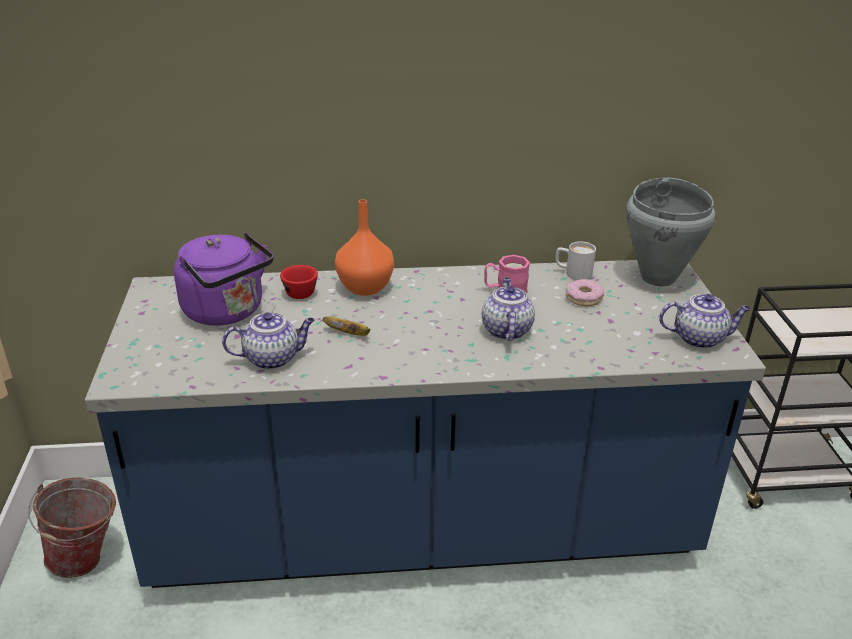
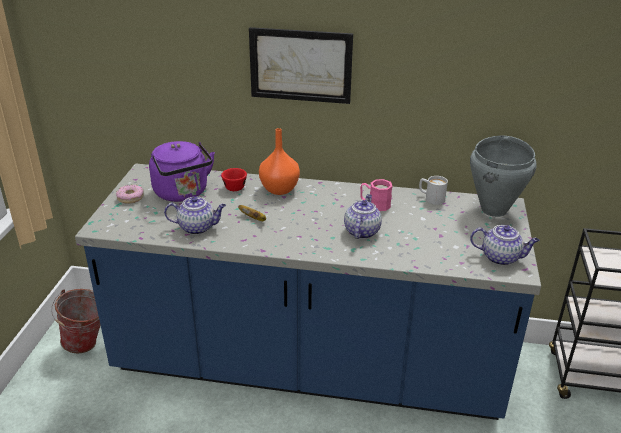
camera: 15 degrees right, 0 degrees up
(381, 106) = (300, 65): none -> picture
(583, 298) = (429, 217): donut -> donut (130, 198)

